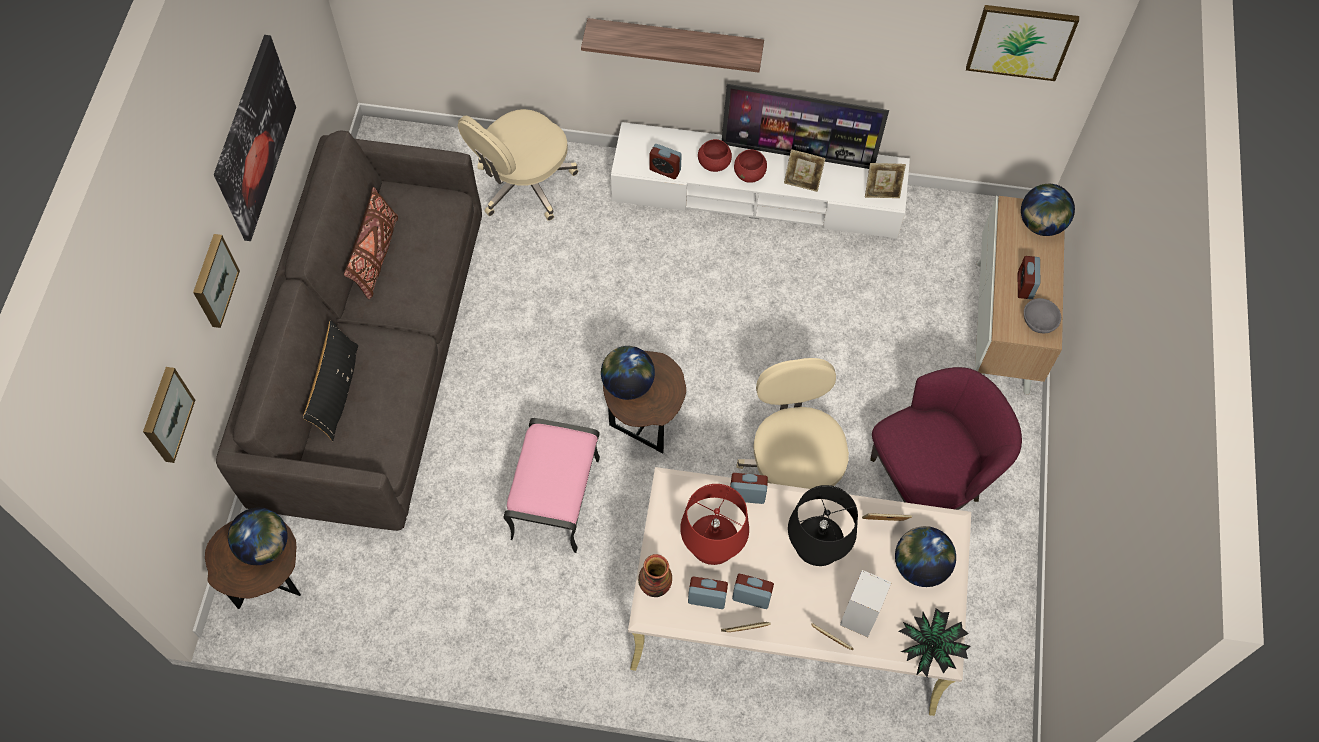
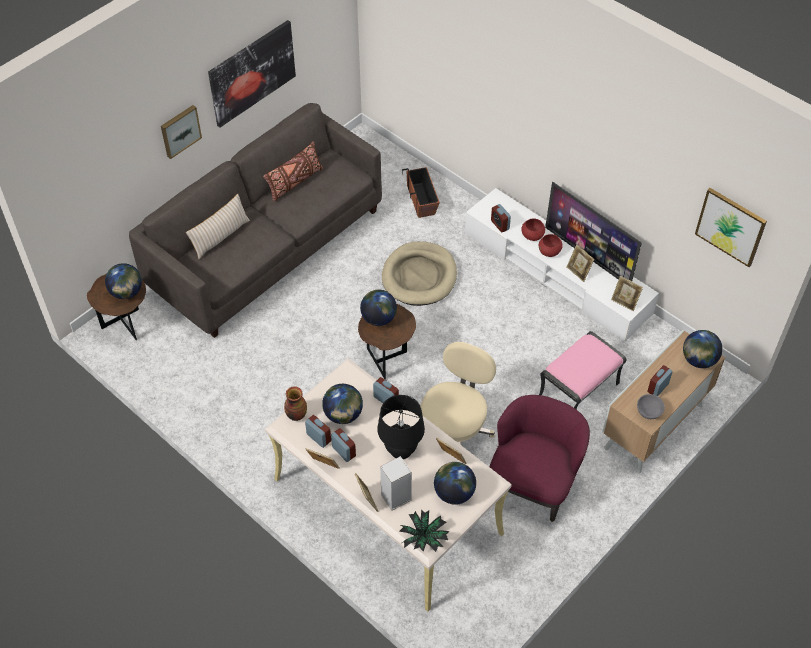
camera: 35 degrees right, 10 degrees down
(165, 414) = (106, 178): picture -> none
(337, 391) = (220, 237): black pillow -> beige pillow
(523, 184) = (421, 200): beige office chair -> planter
(556, 499) = (306, 369): pink ottoman -> pink ottoman (579, 391)
(599, 290) = (419, 276): none -> beige dog bed
(675, 42) = (531, 140): shelf -> none
(712, 548) = (343, 415): red table lamp -> globe
(929, 480) = (533, 484): purple armchair -> purple armchair turned 75 degrees counterclockwise

